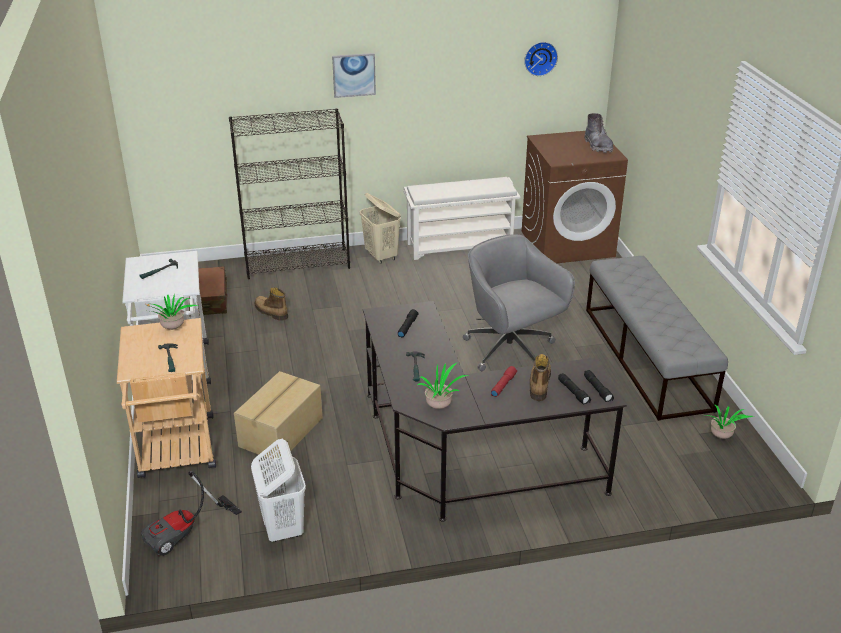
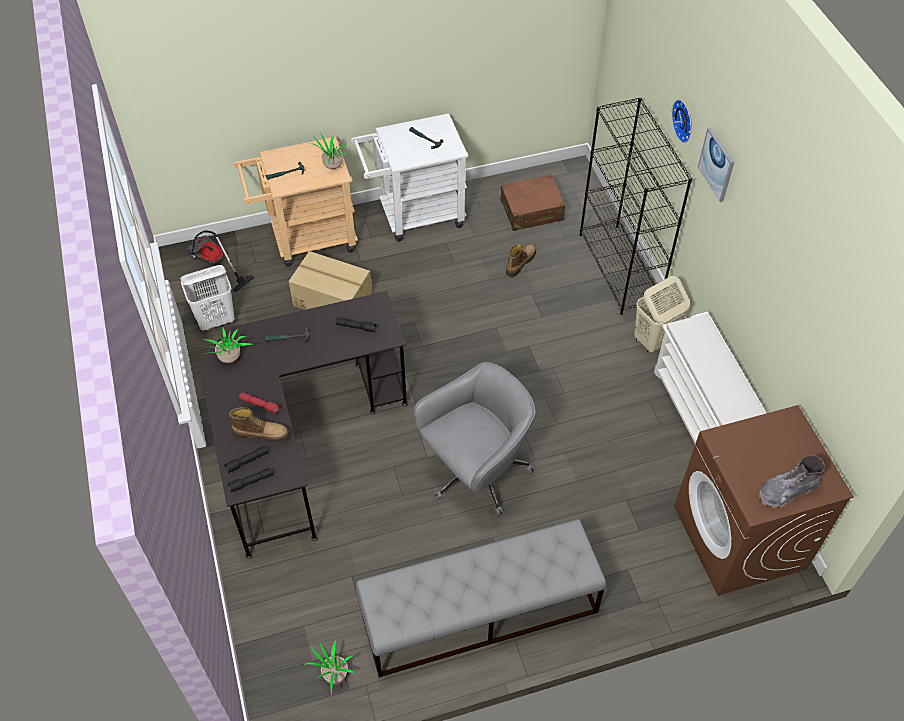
camera: 85 degrees right, 20 degrees up
(540, 58) = (841, 347): wall clock -> wall clock (684, 120)

